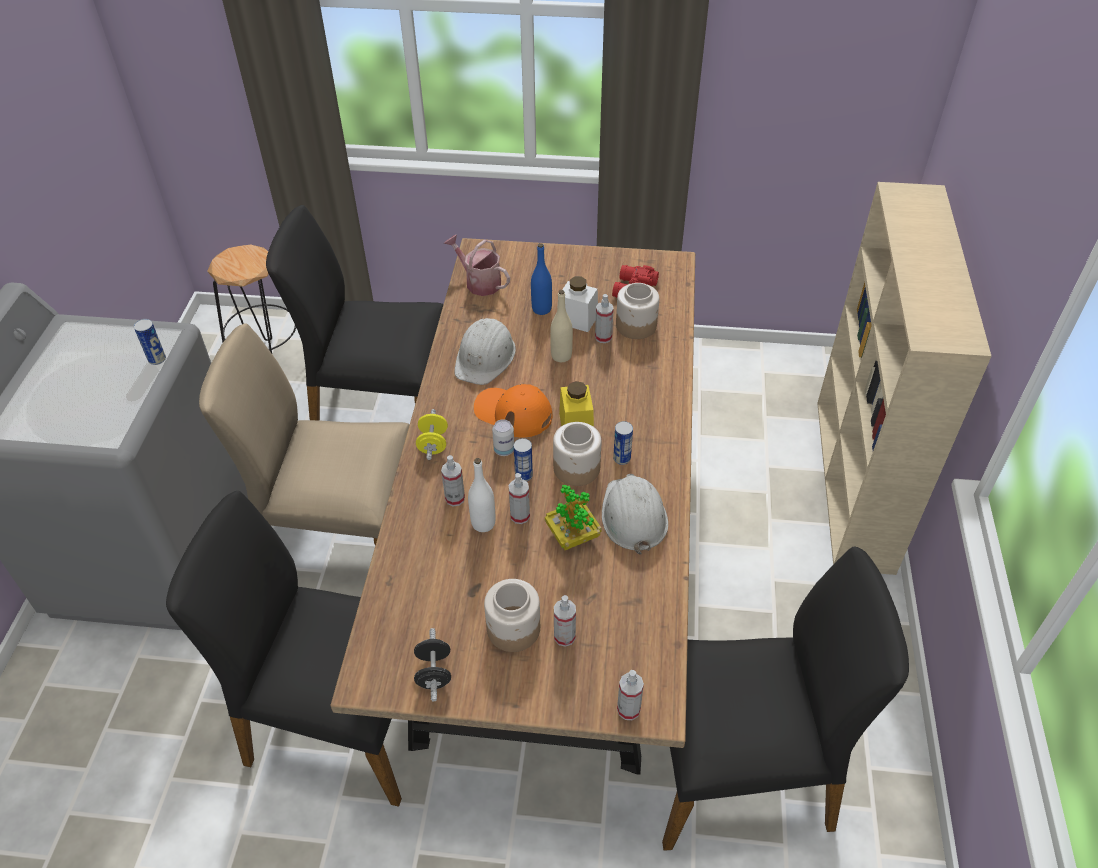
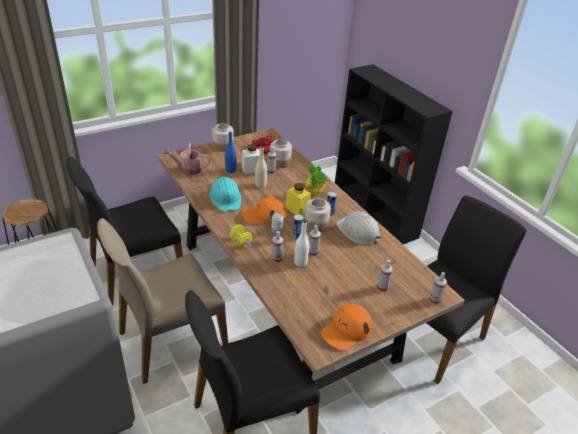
camera: 40 degrees left, 10 degrees down
(157, 359) = (72, 250): can -> none
(434, 673) = (346, 330): black dumbbell -> orange cap
(485, 357) = (226, 198): white hard hat -> turquoise hard hat
(513, 629) = (359, 296): jar -> jar (223, 146)
(572, 535) = (343, 249): potted plant -> potted plant (313, 192)
(854, 484) = (375, 212): beige bookcase -> black bookcase

